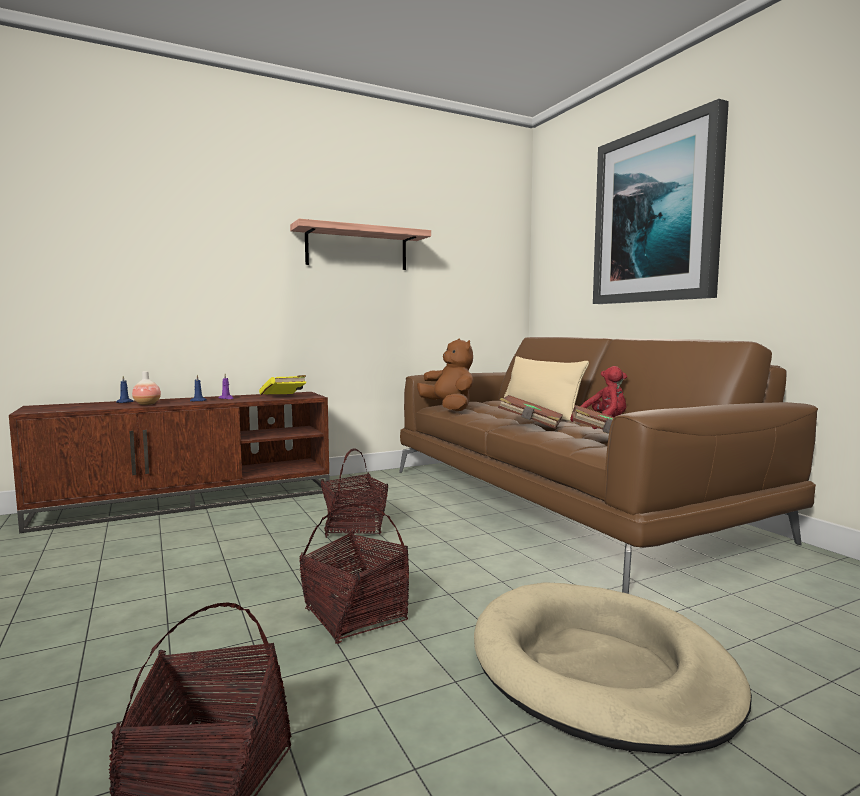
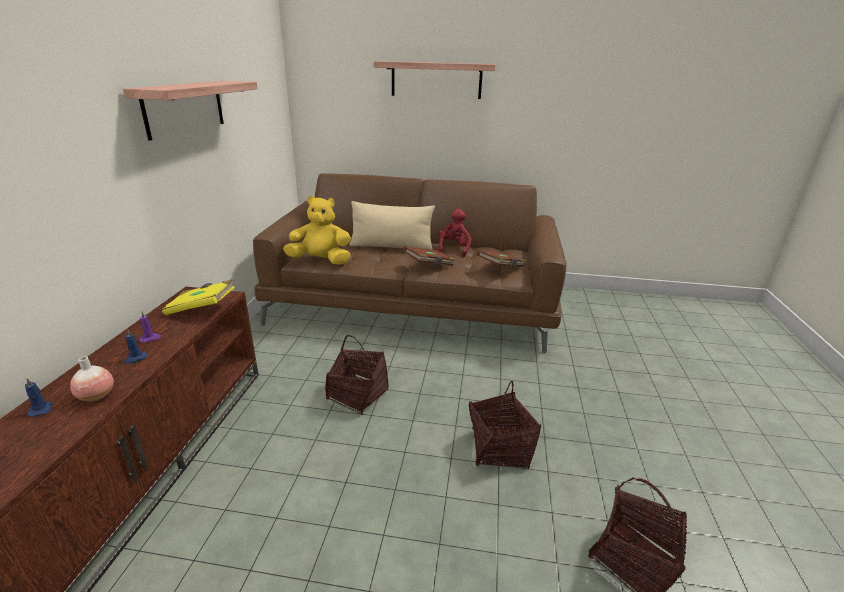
camera: 55 degrees left, 20 degrees up
(449, 408) = (321, 261): brown plush toy -> yellow plush toy
(600, 669) = (603, 397): beige dog bed -> none
(656, 216) = (436, 80): picture -> shelf

